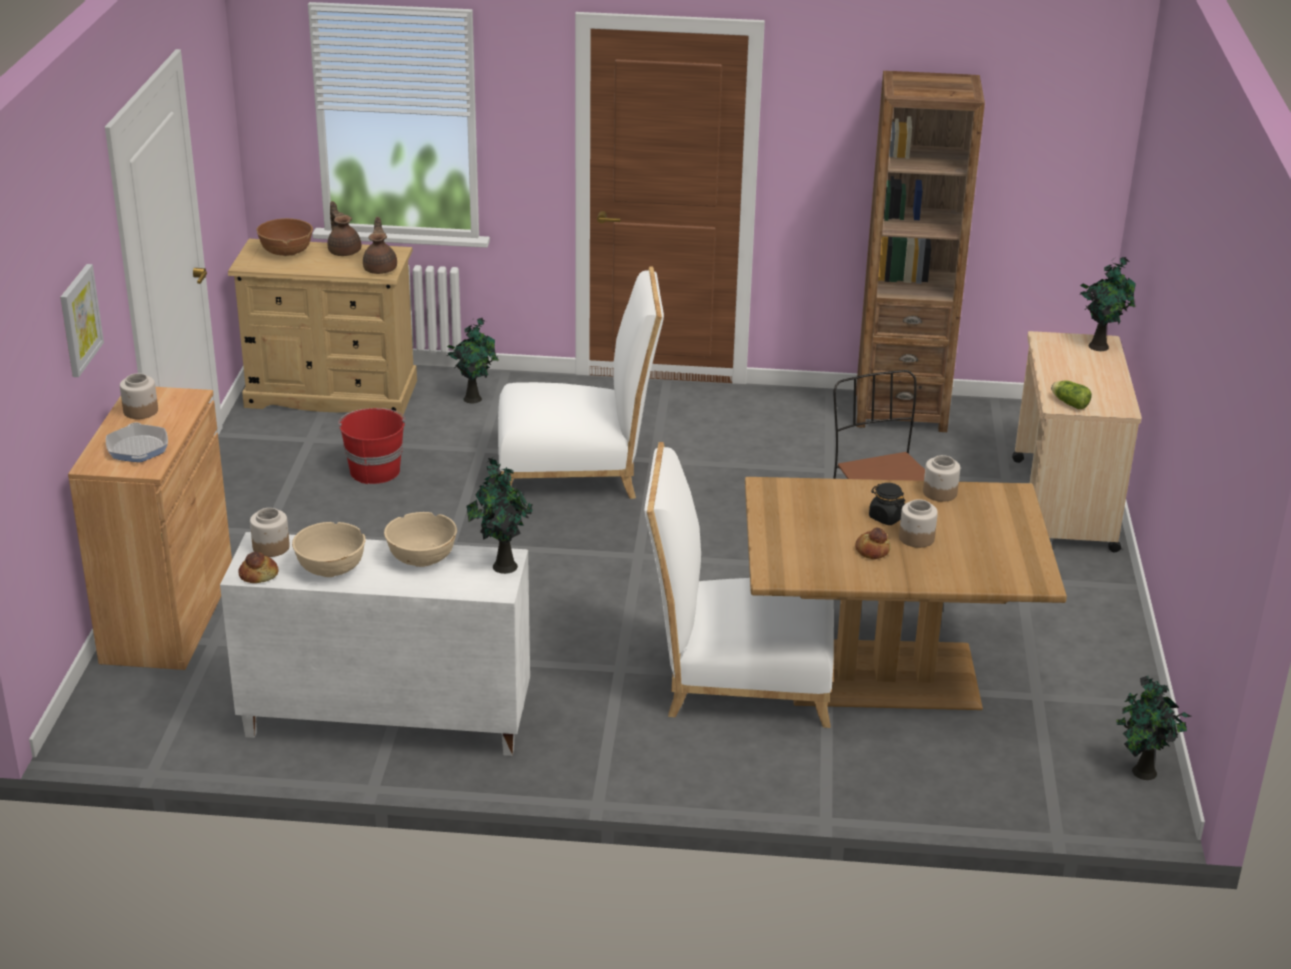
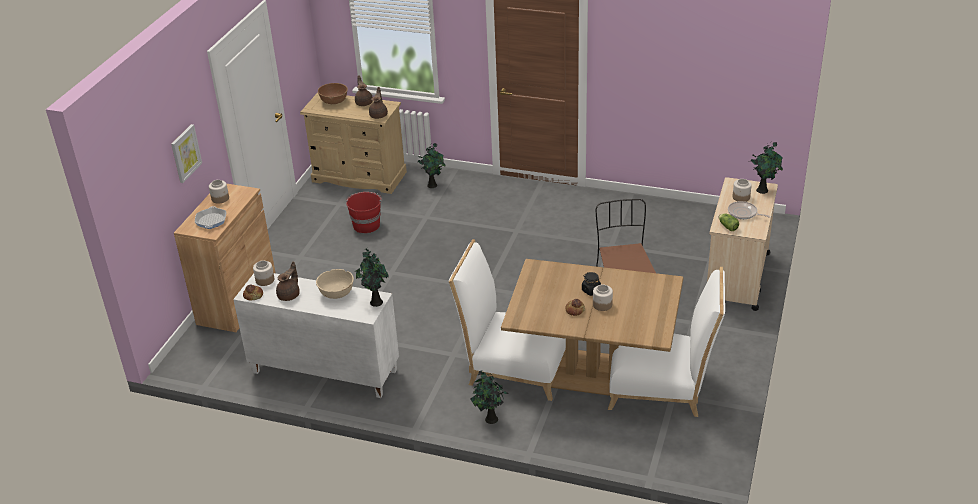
camera: 15 degrees right, 5 degrees up
(330, 568) = (289, 295): beige bowl -> brown teapot
(577, 469) = (473, 233): white chair -> white chair (662, 387)
(900, 411) = (666, 210): brown bookcase -> none
(940, 492) = (628, 278): jar -> jar (741, 197)
(1086, 382) = (743, 213): none -> frying pan
(1142, 772) = (713, 446): potted plant -> potted plant (490, 419)

